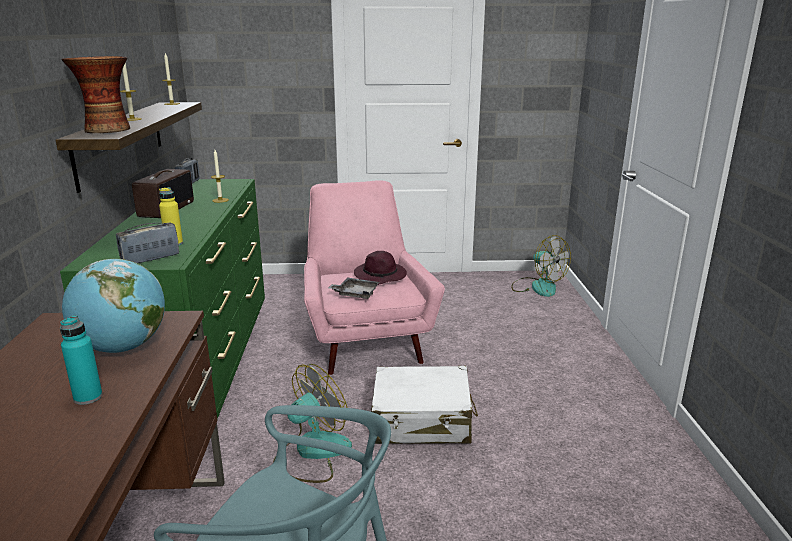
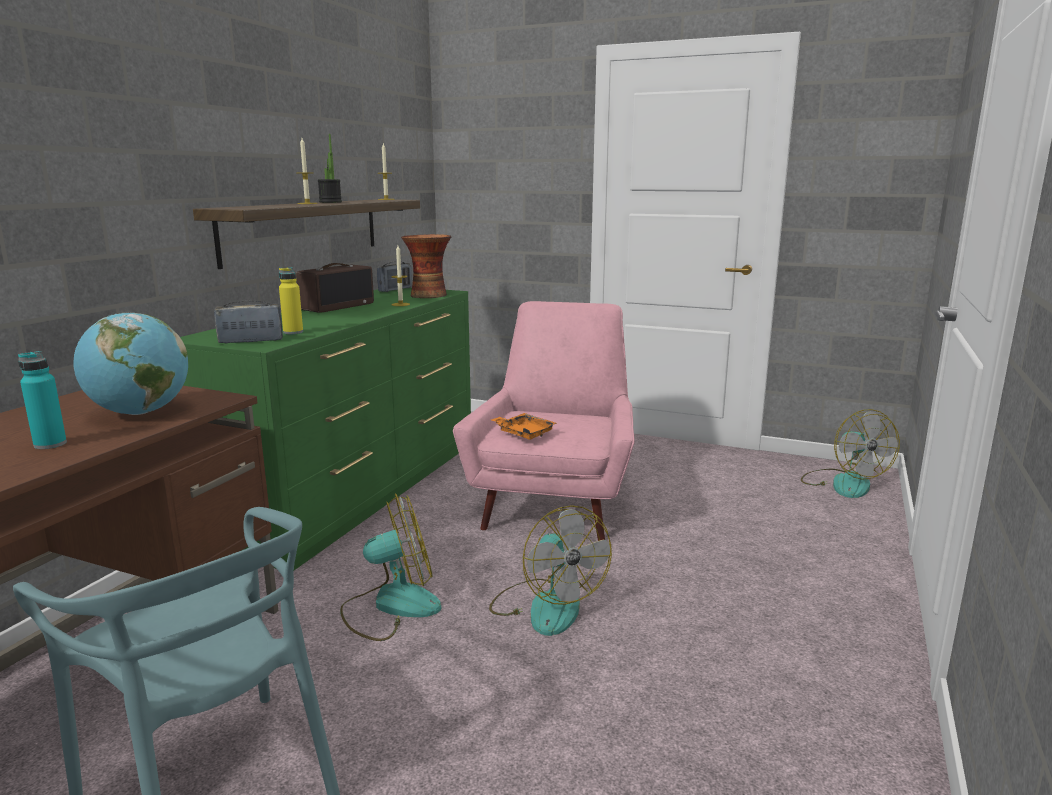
camera: 25 degrees right, 5 degrees down
(107, 130) = (256, 206): vase -> vase (428, 295)
(142, 114) = (330, 202): none -> potted plant
(355, 294) = (524, 433): grey tray -> orange tray
(381, 276) = (573, 420): purple hat -> none
(422, 420) = (546, 605): white suitcase -> fan

